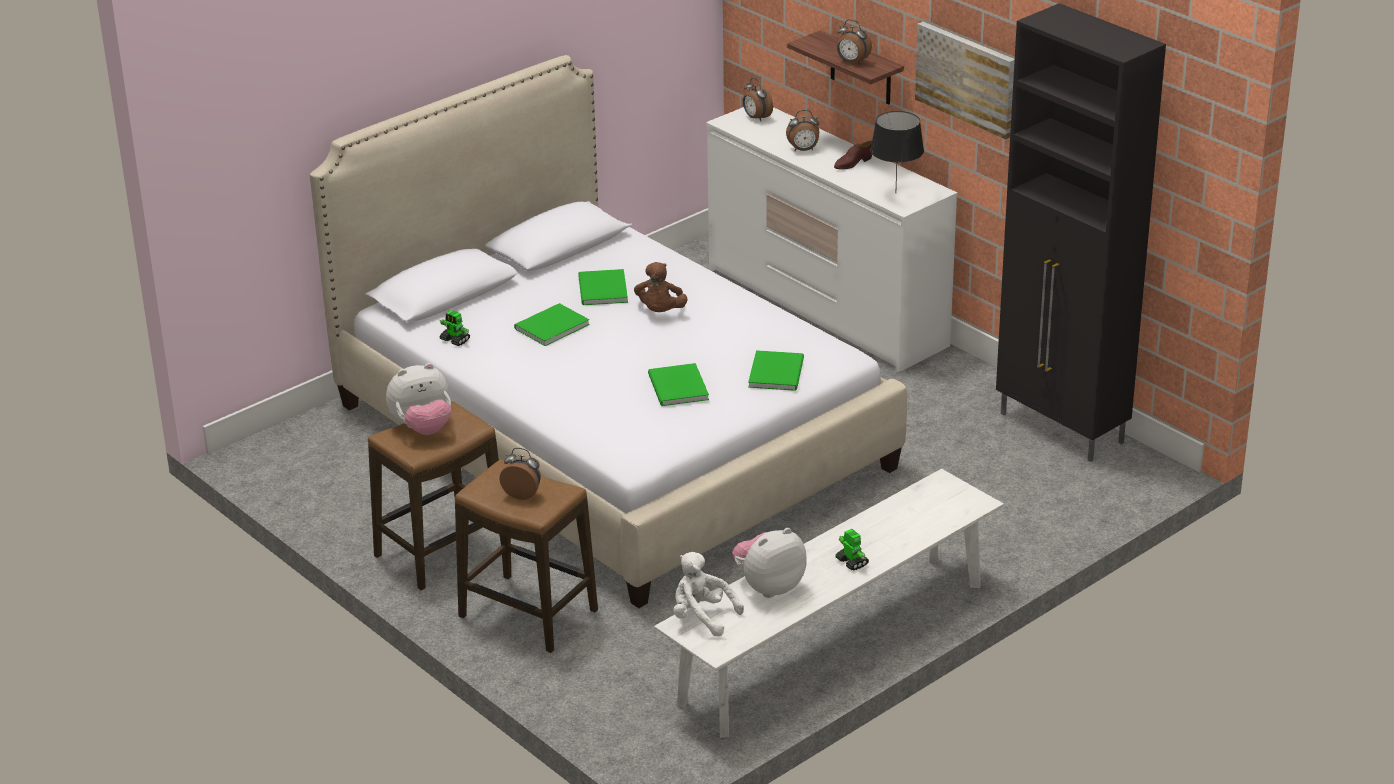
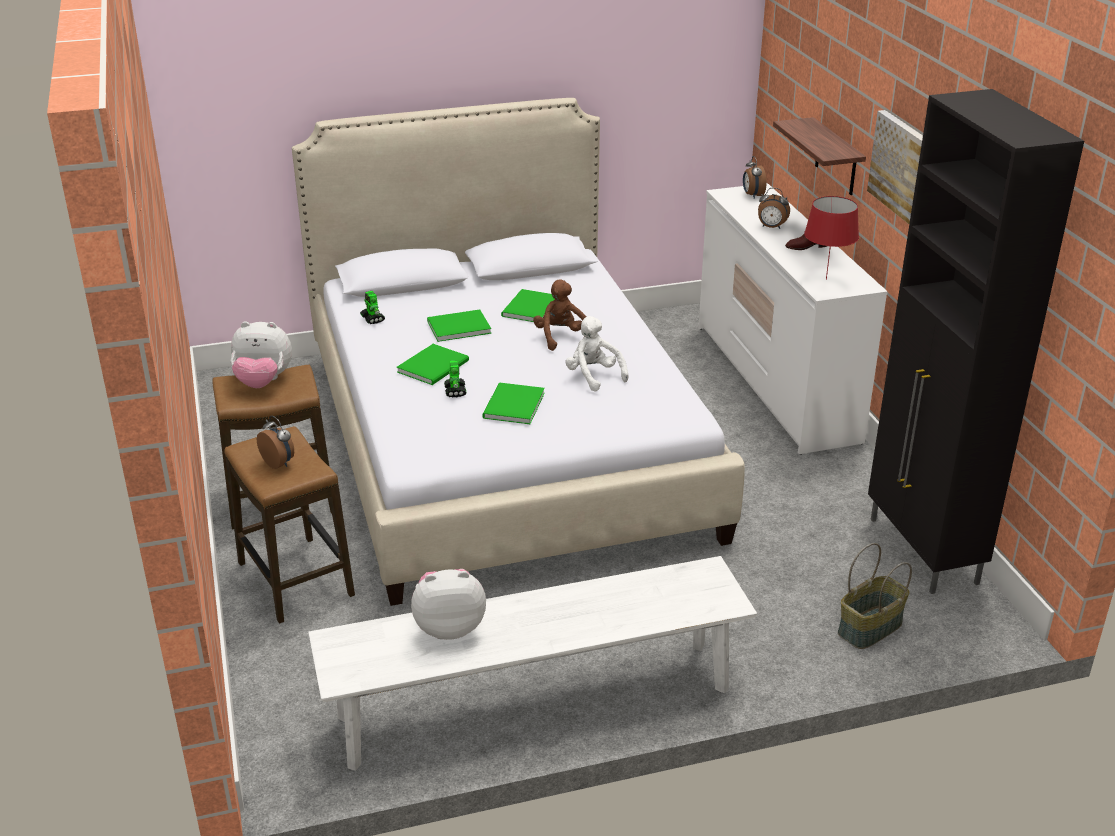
camera: 25 degrees right, 0 degrees up
(660, 312) = (561, 337): brown plush toy -> brown plush toy turned 135 degrees clockwise
(702, 617) = (359, 637): white plush toy -> white plush toy (594, 376)
(778, 372) = (616, 416): green book -> green book (435, 366)
(851, 562) = (551, 627): toy robot -> toy robot (455, 391)
(852, 62) = (818, 145): alarm clock -> none
(895, 193) = (825, 279): black table lamp -> red table lamp
(1060, 504) = (870, 629): none -> basket

